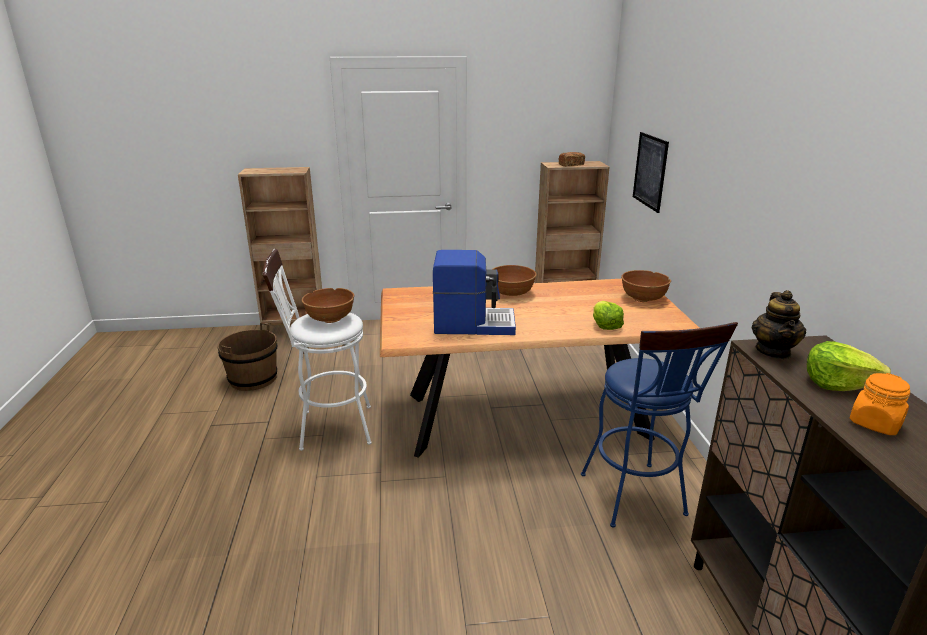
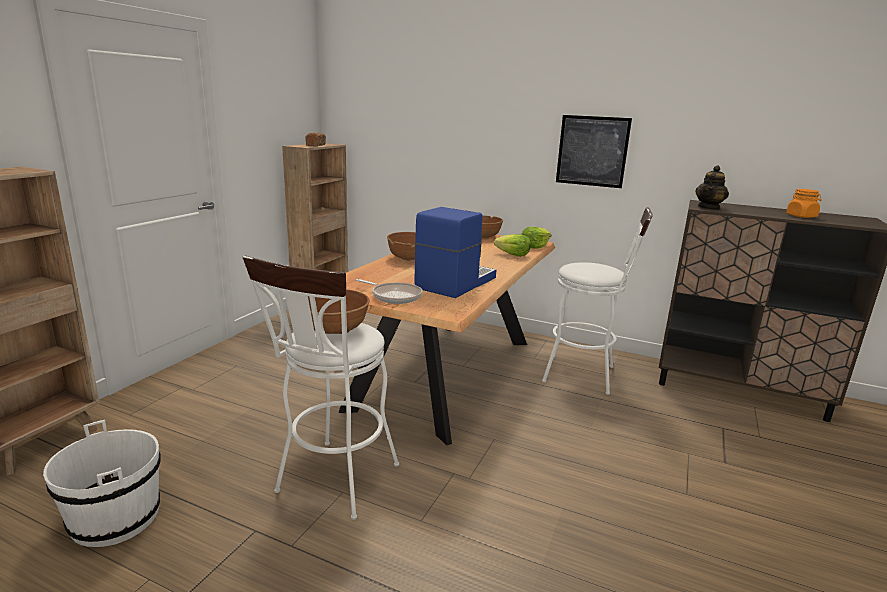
camera: 60 degrees left, 5 degrees down
(253, 379) = (115, 518): brown bucket -> white bucket
(409, 314) = (394, 296): none -> frying pan
(636, 500) = (586, 375): blue stool -> white stool
(650, 171) = (418, 138): picture -> picture (592, 151)
(773, 351) = (709, 208): teapot -> teapot turned 90 degrees clockwise
(837, 384) = (755, 210): lettuce -> lettuce (534, 246)

